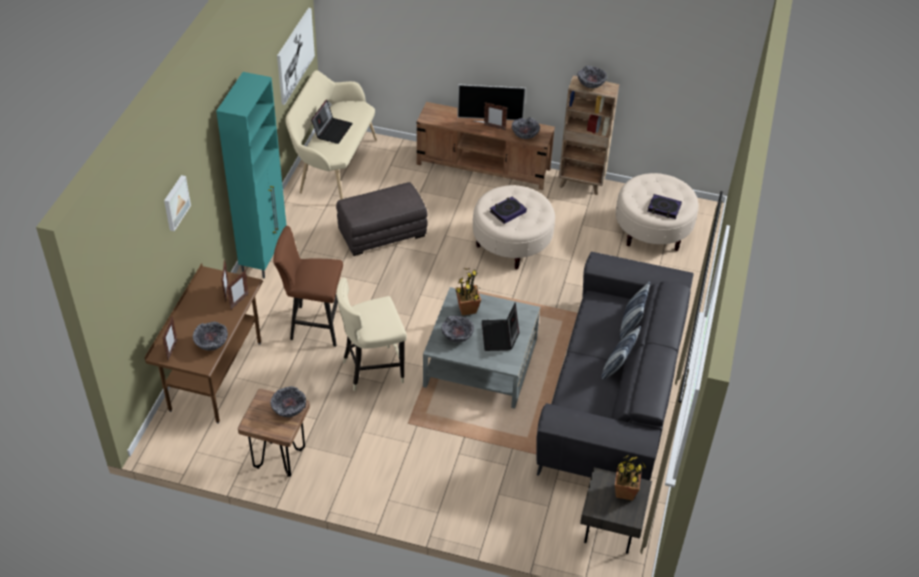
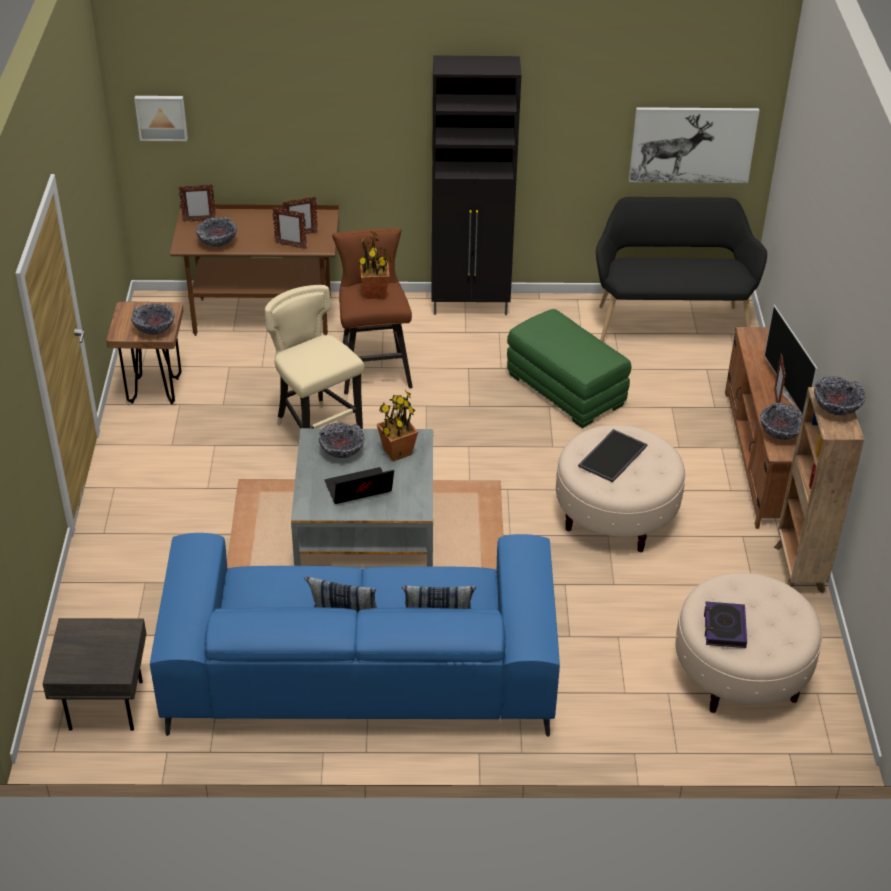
camera: 75 degrees right, 5 degrees down
(175, 202) = (310, 96): picture -> picture (161, 117)
(264, 256) = (471, 306): turquoise cabinet -> black cabinet
(332, 130) = (672, 265): laptop -> none
(333, 166) = (670, 322): beige bench -> black bench
(382, 233) = (566, 390): grey ottoman -> green ottoman
(507, 212) = (612, 455): book -> tray
(613, 392) = (360, 673): grey sofa -> blue sofa
(625, 491) = (105, 657): potted plant -> potted plant (375, 293)

